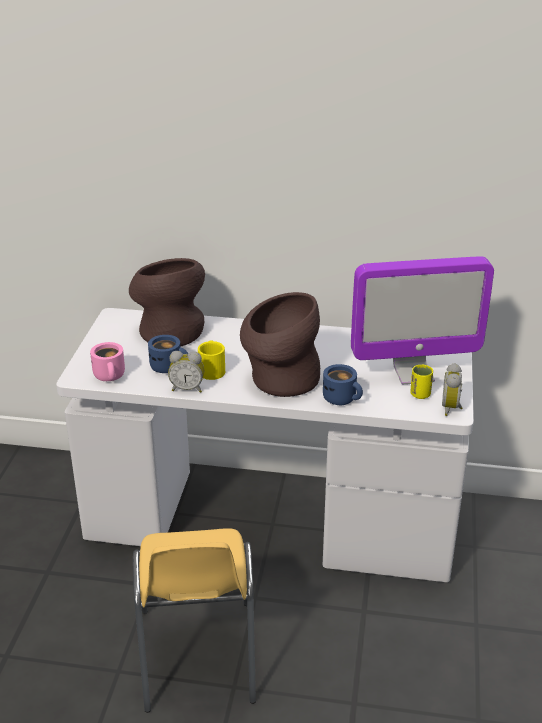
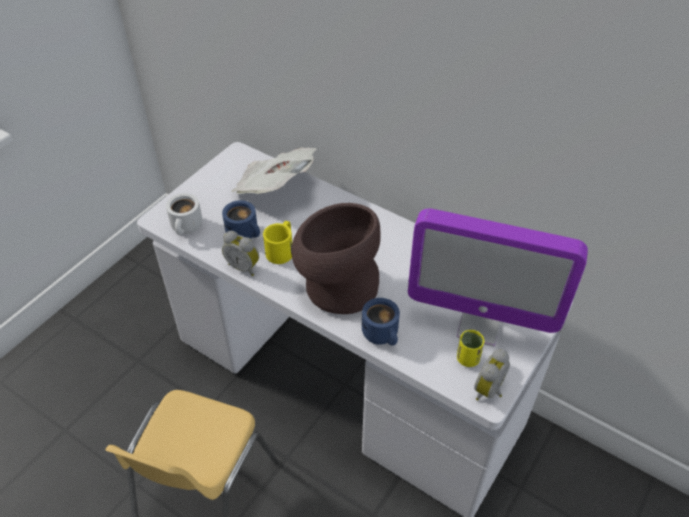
camera: 25 degrees right, 15 degrees up
(111, 376) = (187, 227): pink mug -> white mug
(169, 330) = (274, 187): brown vase -> newspaper

